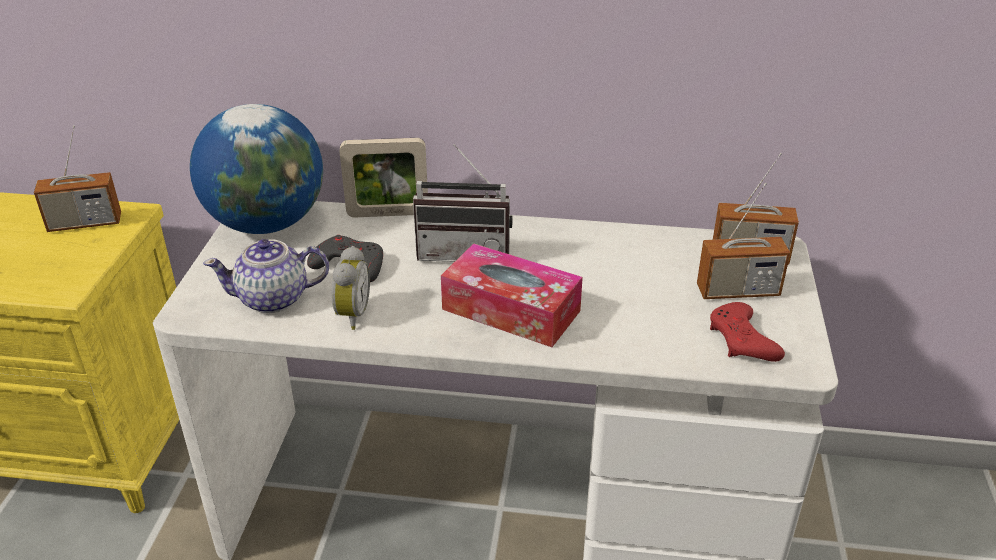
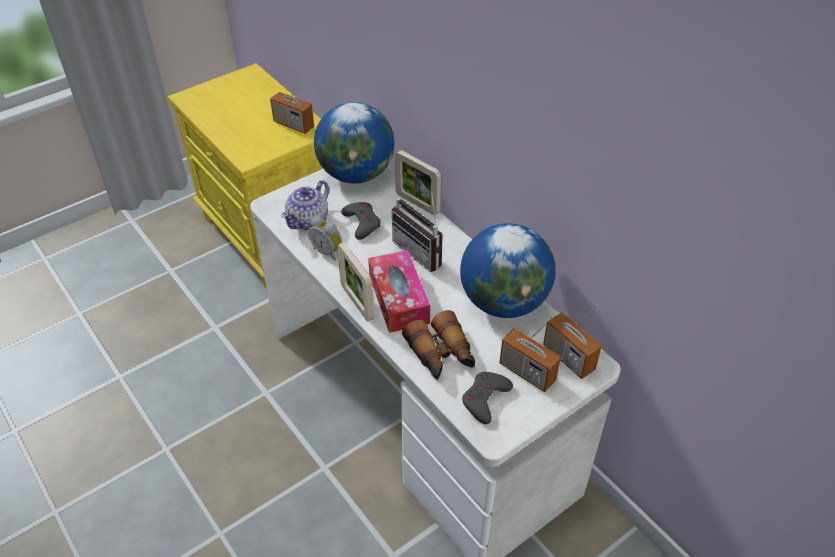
camera: 45 degrees right, 10 degrees up
(274, 299) = (309, 220): teapot -> teapot turned 90 degrees counterclockwise
(350, 315) = (328, 251): alarm clock -> alarm clock turned 75 degrees clockwise
(468, 342) = (357, 302): none -> picture frame
(619, 247) = (504, 302): none -> globe
(638, 331) = (441, 355): none -> binoculars
(742, 340) = (485, 399): red game controller -> grey game controller

